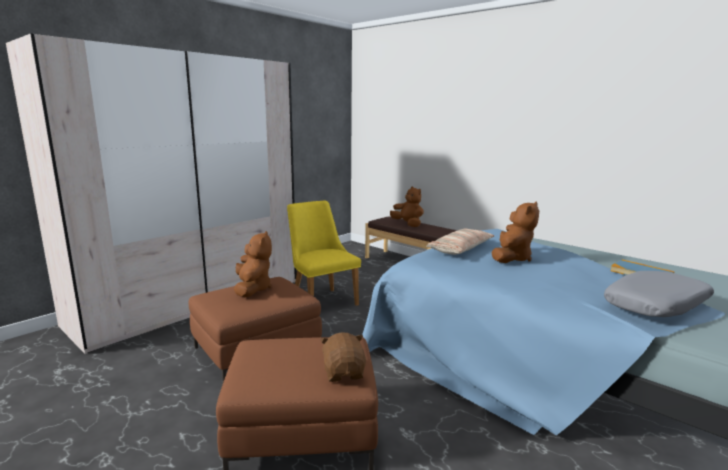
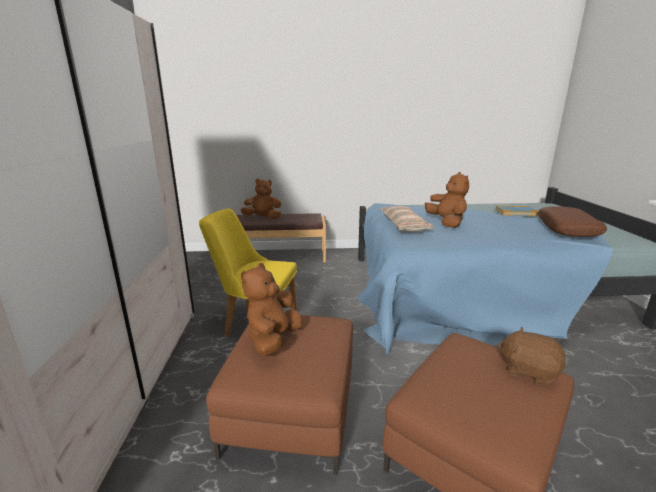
camera: 45 degrees left, 5 degrees up
(252, 289) = (273, 340): brown plush toy -> brown plush toy turned 105 degrees counterclockwise
(656, 305) = (567, 229): grey pillow -> brown pillow

